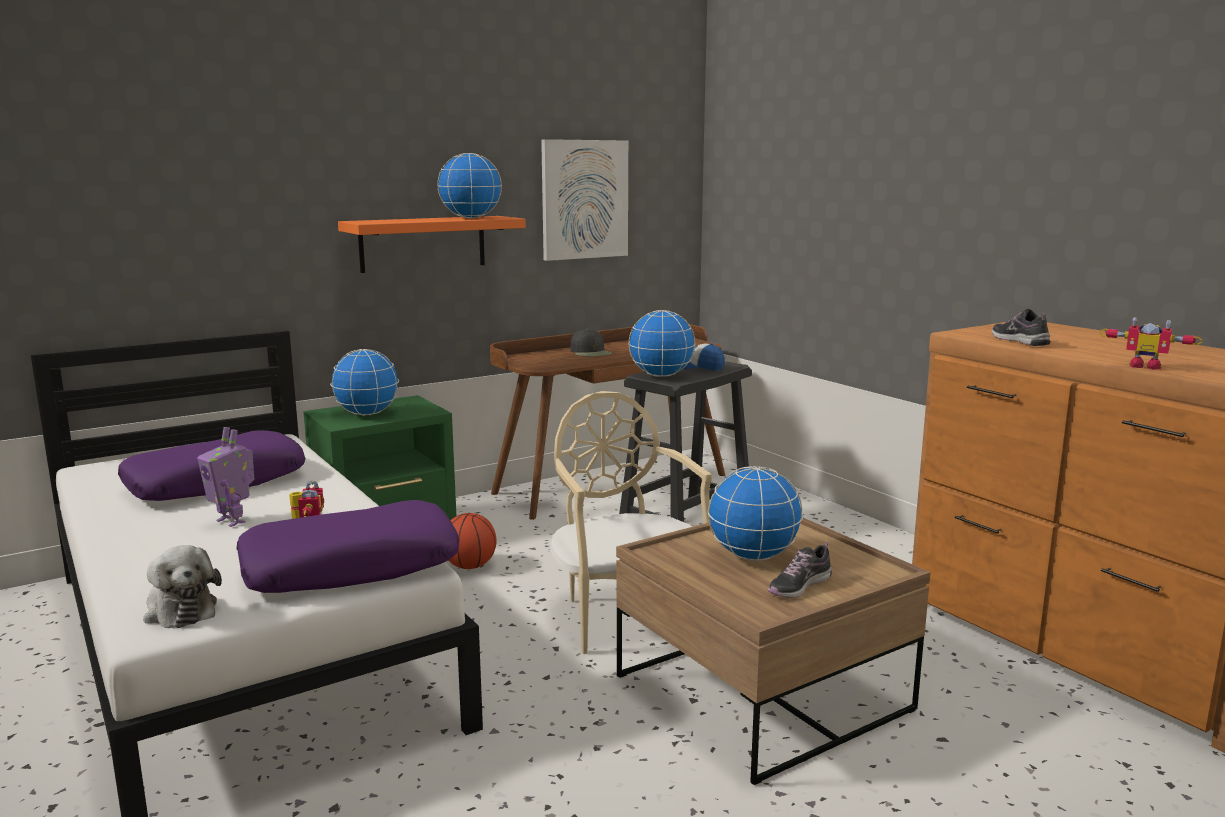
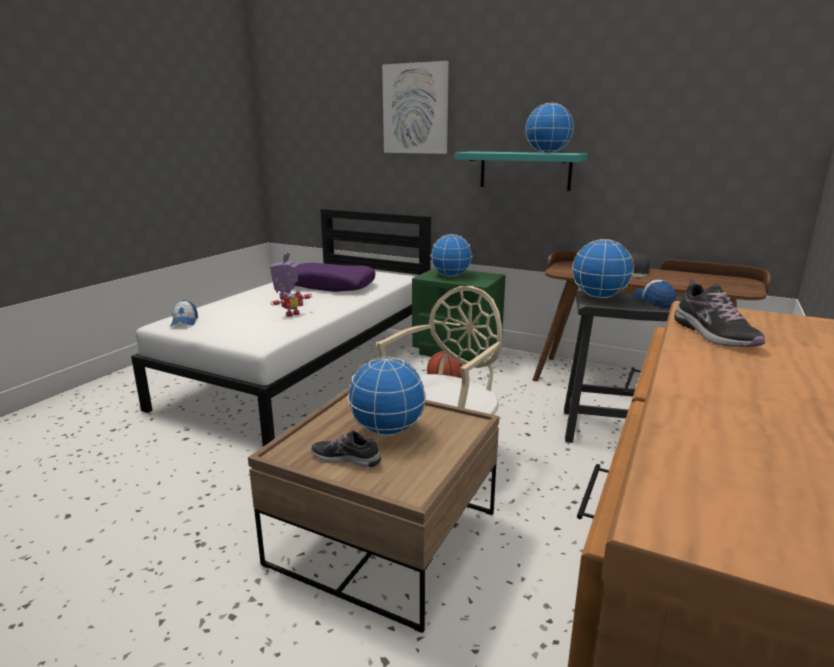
camera: 60 degrees right, 5 degrees up
(180, 610) = (184, 322): plush toy -> cap
(351, 567) = (250, 333): purple pillow -> none
(423, 243) = (525, 170): orange shelf -> turquoise shelf
(584, 199) = (674, 142): picture -> picture (415, 109)
(1020, 341) = (714, 334): shoe -> shoe turned 120 degrees clockwise
(1145, 366) = (682, 406): toy robot -> none

